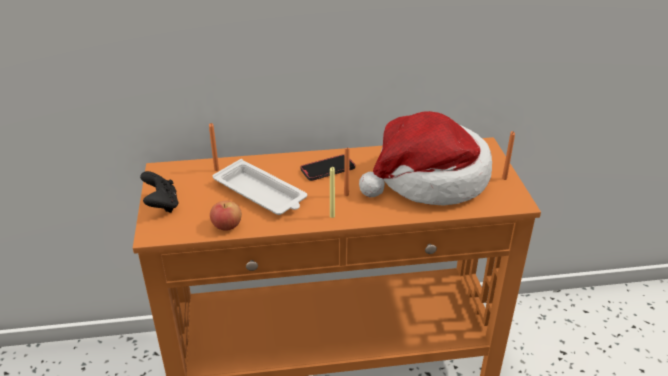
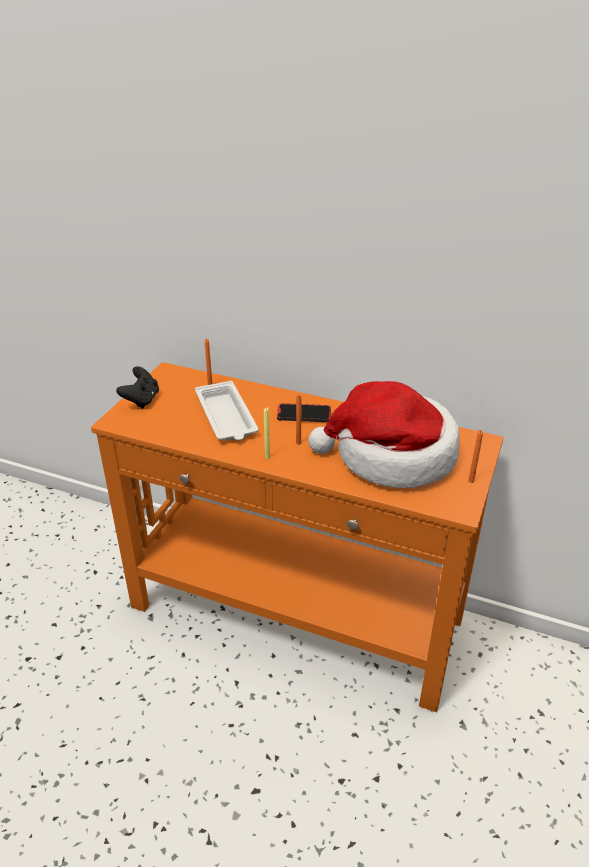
camera: 30 degrees right, 0 degrees up
(227, 226) = (174, 434): apple -> none

